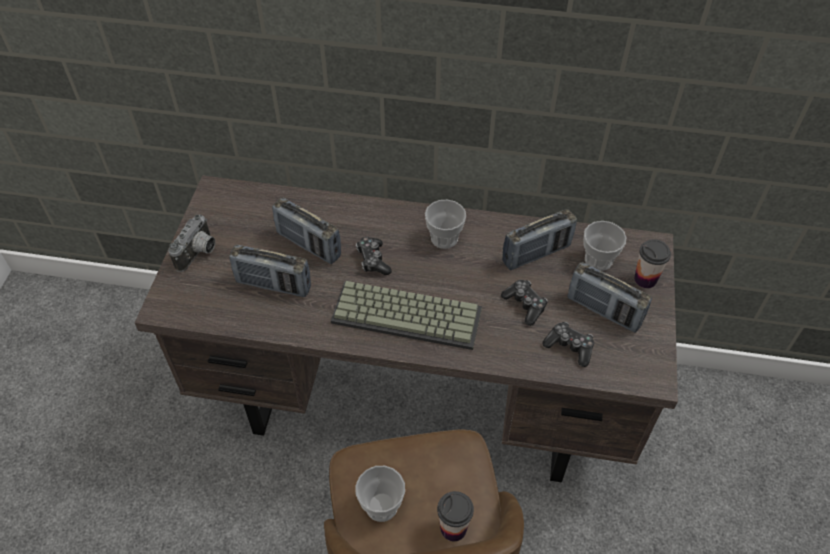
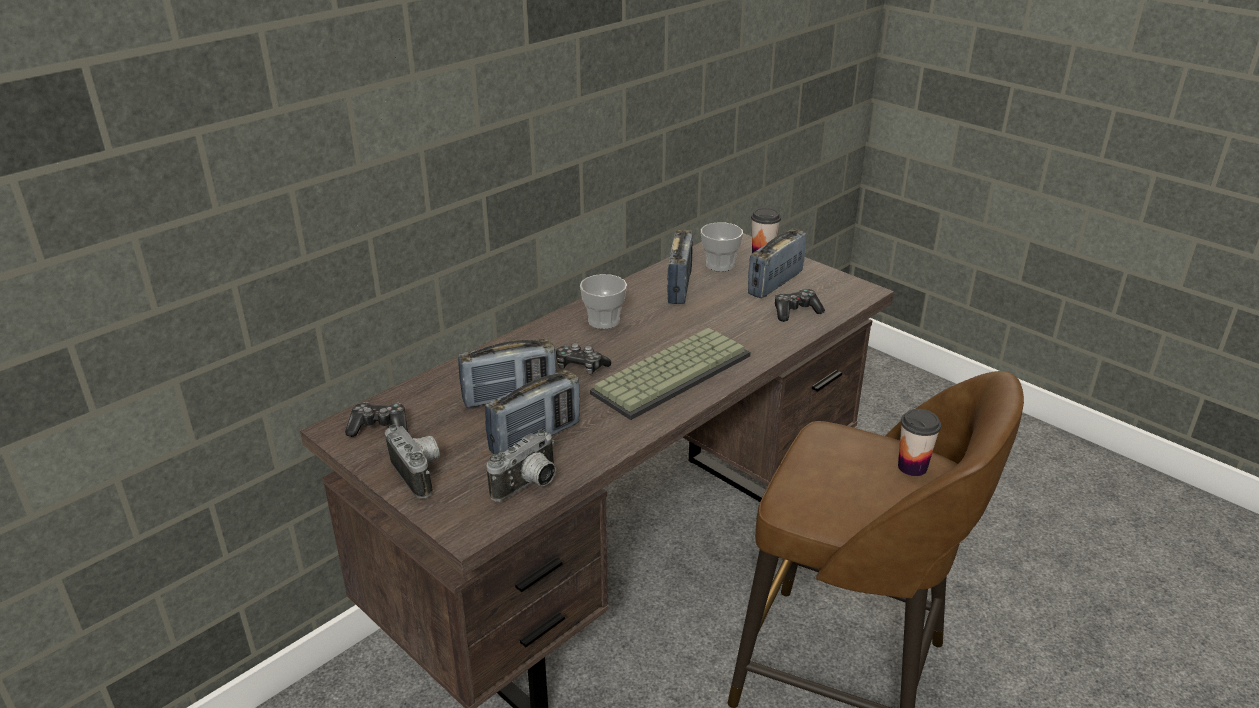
camera: 55 degrees left, 20 degrees down
(222, 312) = (529, 486): none -> camera
(381, 506) = (855, 500): cup -> none
(525, 305) = (729, 313): game controller -> game controller (380, 428)
(604, 311) = (775, 283): radio -> radio turned 150 degrees clockwise

